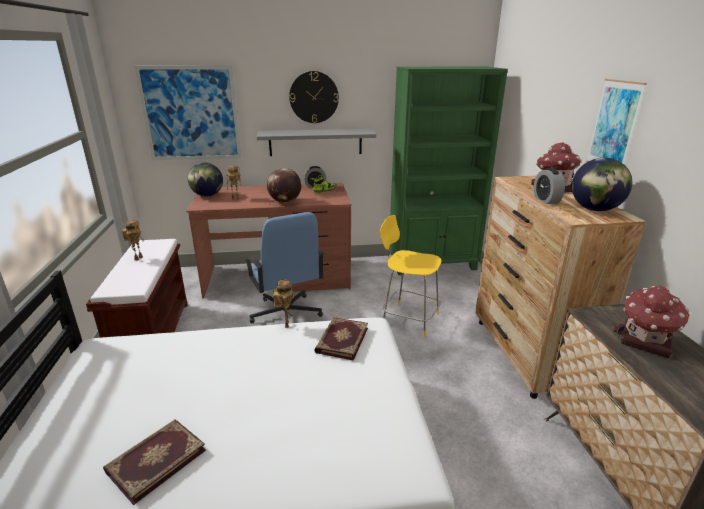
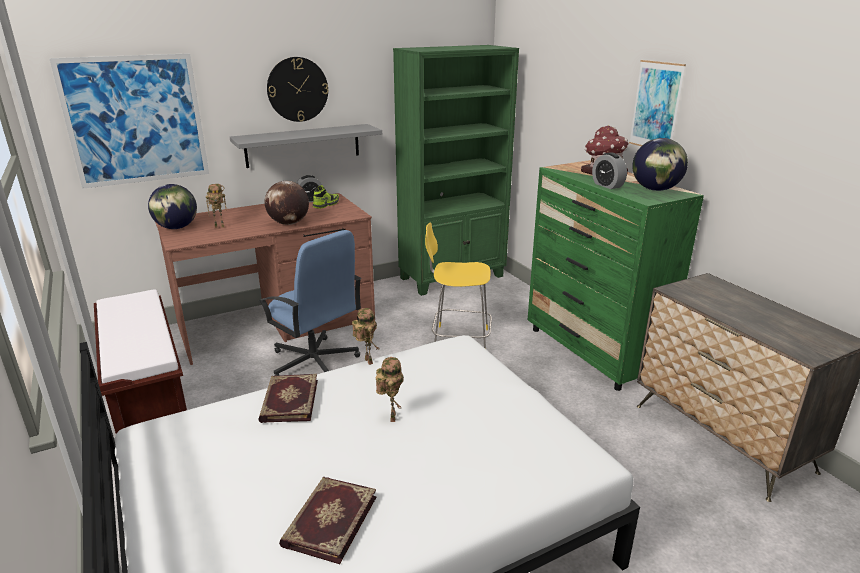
camera: 20 degrees left, 0 degrees up
(138, 258) = (125, 320): toy robot -> toy robot (391, 417)
(341, 340) = (440, 364): book -> book (288, 400)
(526, 354) = (592, 351): brown dresser -> green dresser
(645, 340) = (728, 303): toy house -> none

